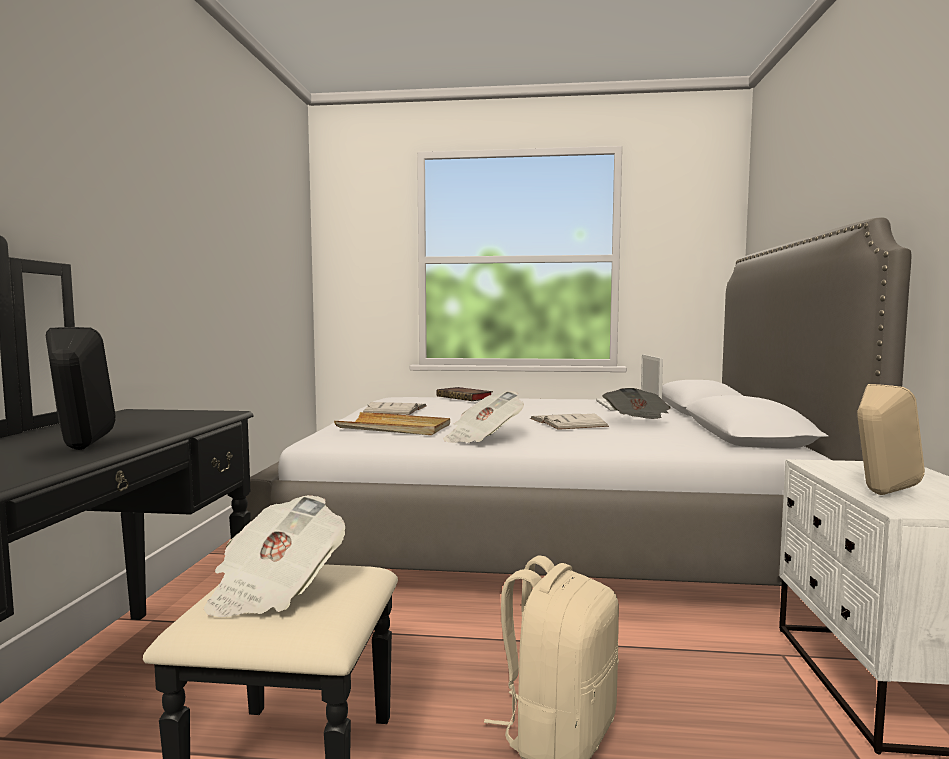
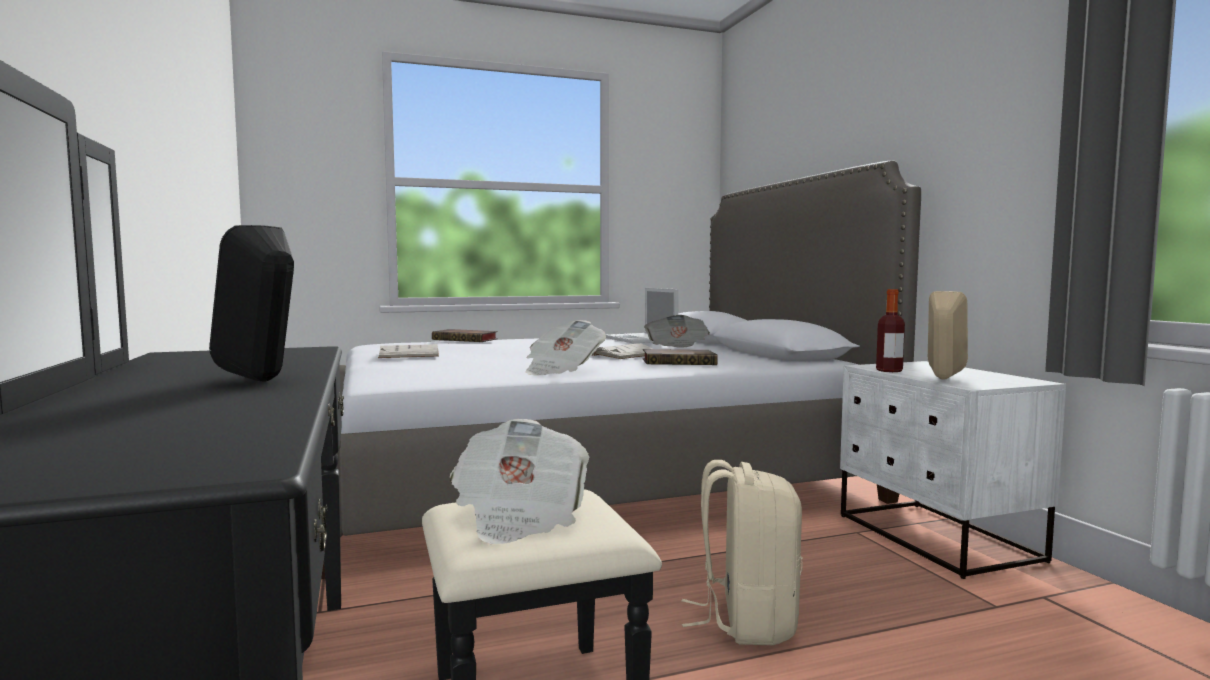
camera: 25 degrees left, 0 degrees up
(394, 428) = (449, 368): beige tray -> none
(611, 438) = (680, 362): none -> book
(829, 473) = (889, 370): none -> bottle

